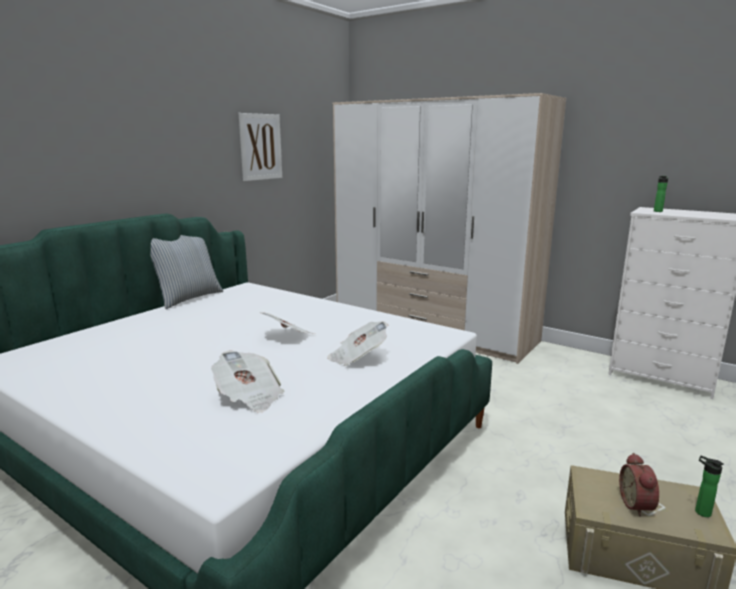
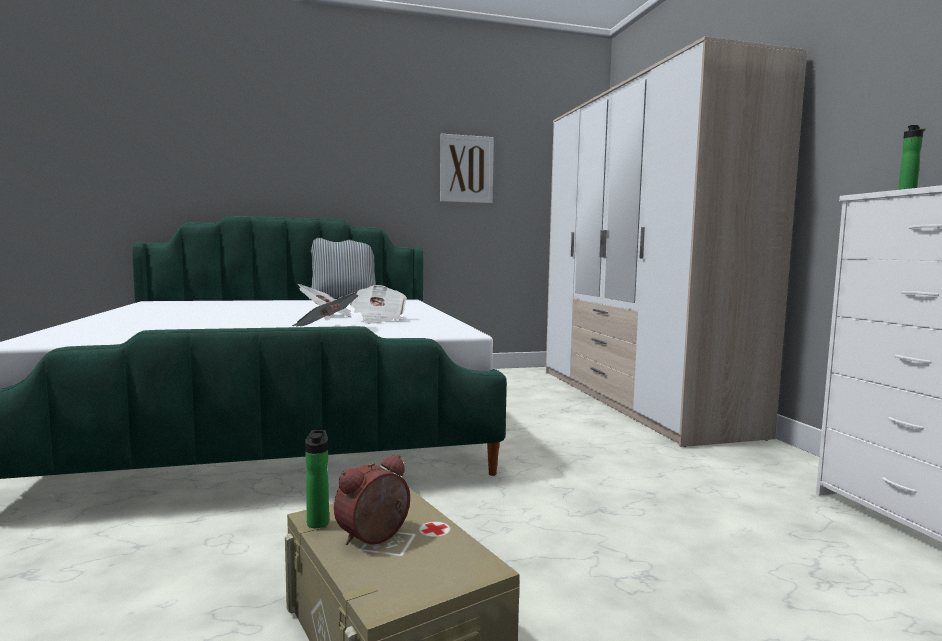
camera: 40 degrees right, 10 degrees down
(249, 397) = (187, 327): newspaper -> newspaper (378, 320)
(700, 511) = (431, 580): bottle -> bottle (318, 522)

